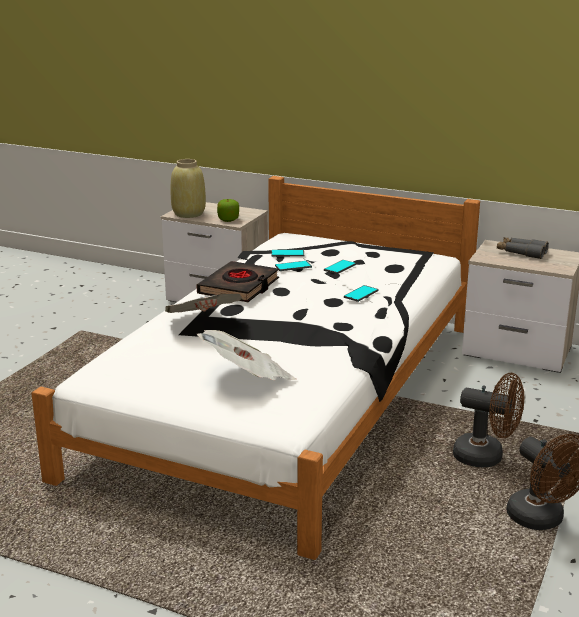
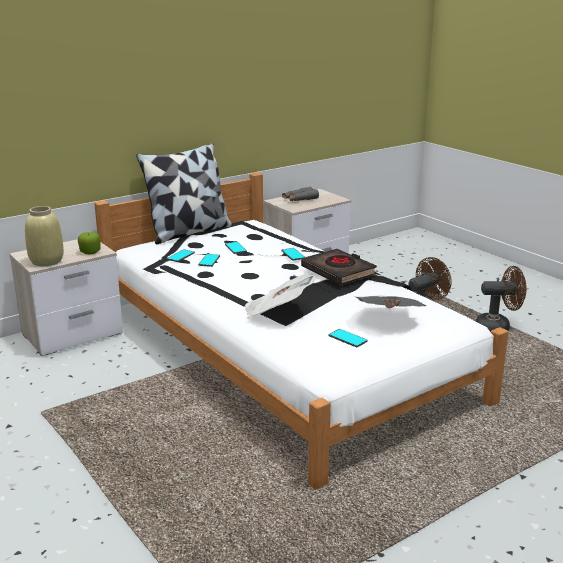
camera: 60 degrees left, 0 degrees up
(176, 368) = (347, 338): none -> phone
(239, 287) = (223, 286): black book -> black book (338, 271)
(361, 241) = (188, 232): none -> pillow

